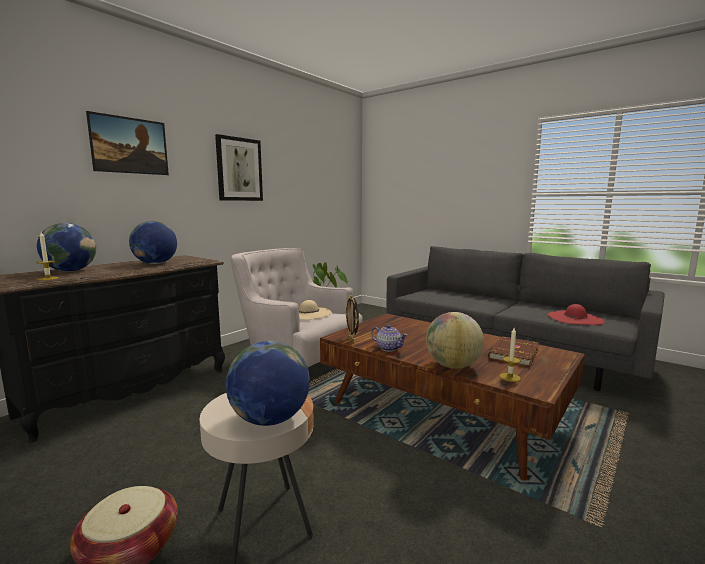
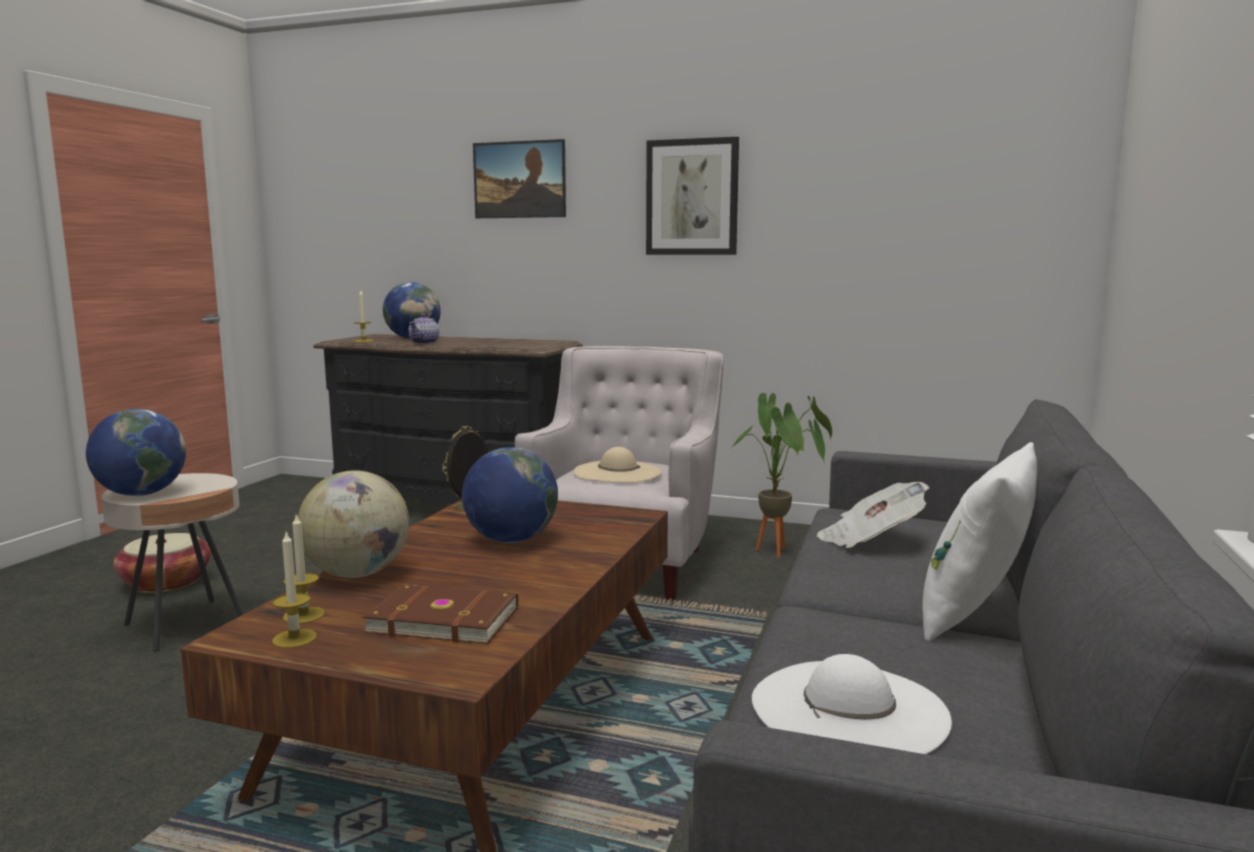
camera: 70 degrees right, 0 degrees up
(155, 263) = (484, 343): globe -> globe (511, 540)
(388, 348) = (438, 530): teapot -> teapot (425, 343)
(443, 298) = (870, 541): none -> newspaper
(506, 301) = (974, 616): none -> white pillow
(538, 379) = (294, 638): none -> candle
(575, 318) = (848, 709): red hat -> white hat

